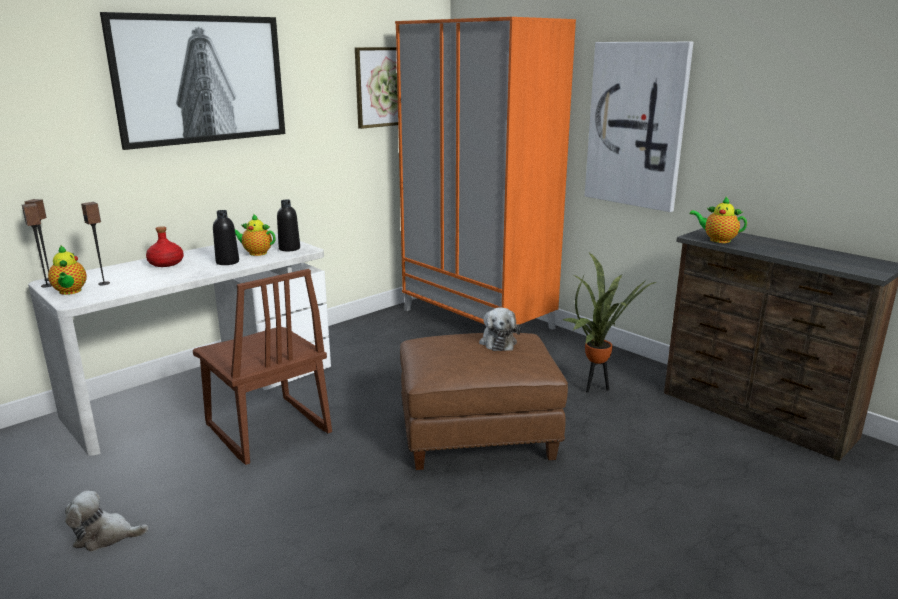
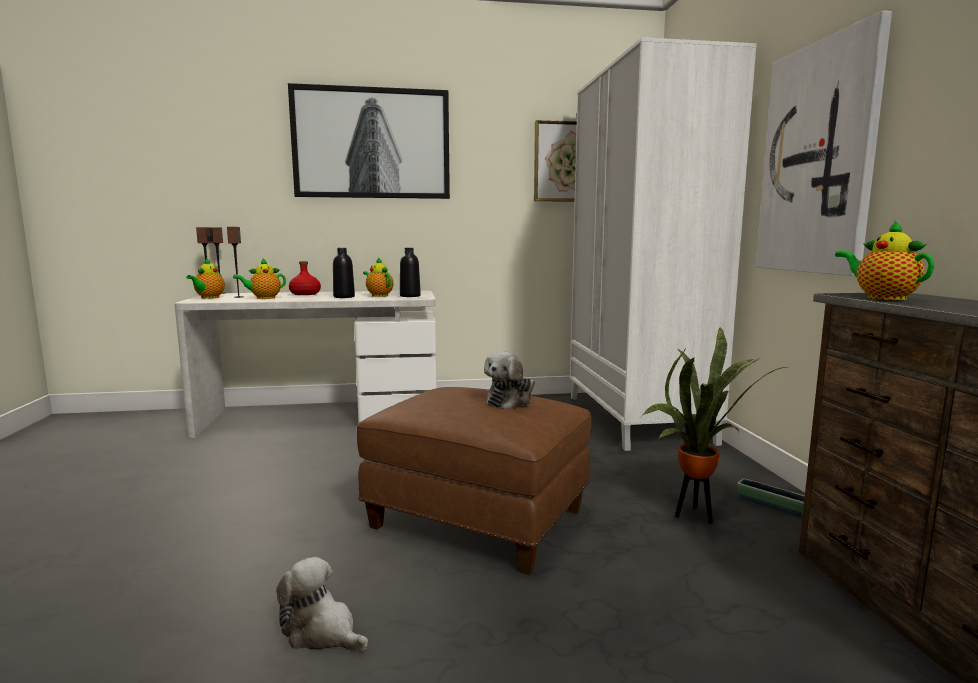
camera: 35 degrees right, 10 degrees down
(105, 536) = (98, 489): plush toy -> plush toy (322, 632)
(144, 280) = (263, 298): none -> teapot
(267, 430) = (313, 455): brown chair -> none
(478, 319) = (637, 419): orange wardrobe -> white wardrobe
(625, 367) = (772, 506): none -> planter

